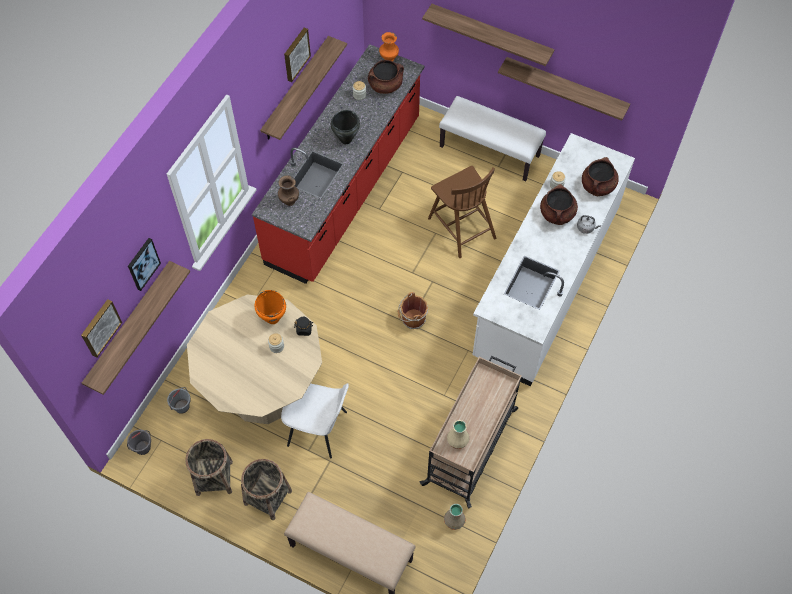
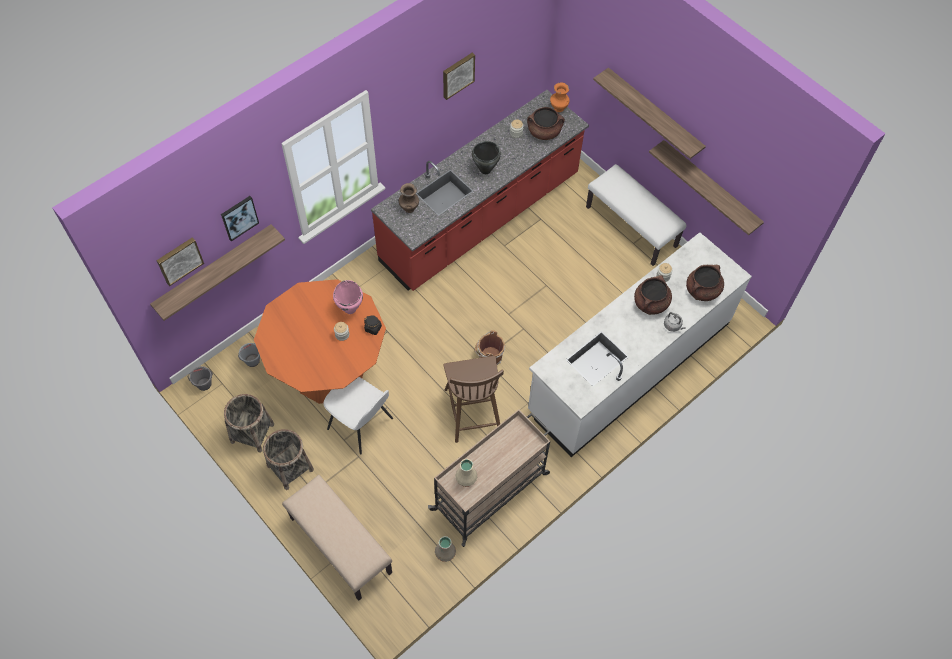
camera: 20 degrees right, 0 degrees up
(263, 389) = (328, 371): beige dining table -> orange dining table
(273, 318) = (350, 308): orange cooking pot -> pink cooking pot
(296, 90) = (452, 109): shelf -> none
(461, 227) = (572, 288): brown chair -> brown chair (473, 410)

